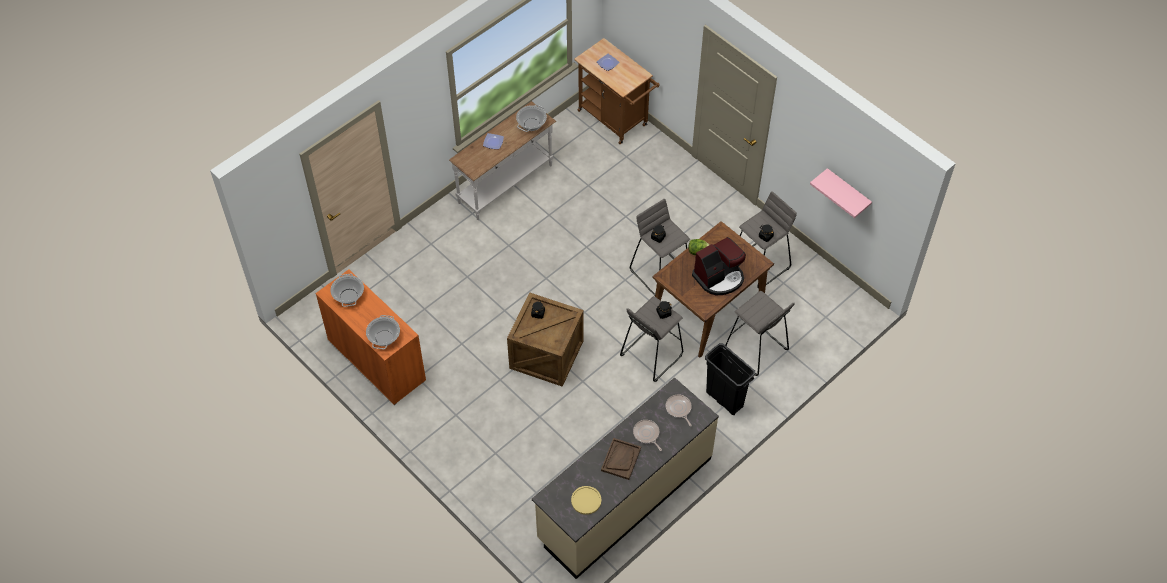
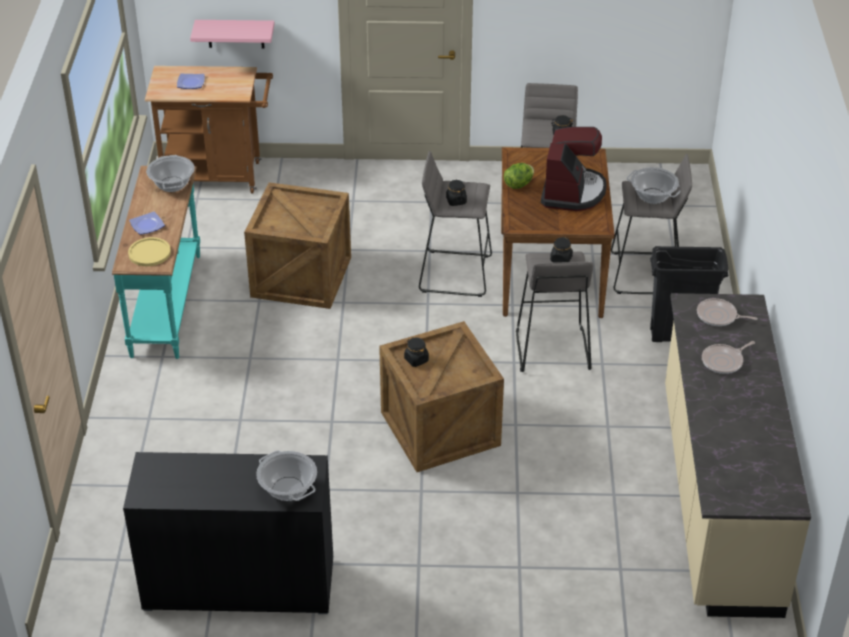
camera: 45 degrees left, 15 degrees down
(348, 296) = (176, 479): cooking pot -> cooking pot (652, 196)
(376, 360) = (239, 584): orange cabinet -> black cabinet
(506, 184) = (168, 305): white console table -> turquoise console table
(584, 215) = (300, 276): none -> crate
(586, 500) = (761, 469): yellow plate -> yellow plate (149, 253)
(621, 459) = (734, 403): brown tray -> none
(647, 434) = (724, 361): frying pan -> frying pan turned 45 degrees counterclockwise
(847, 192) = (620, 21): pink shelf -> pink shelf (235, 33)

